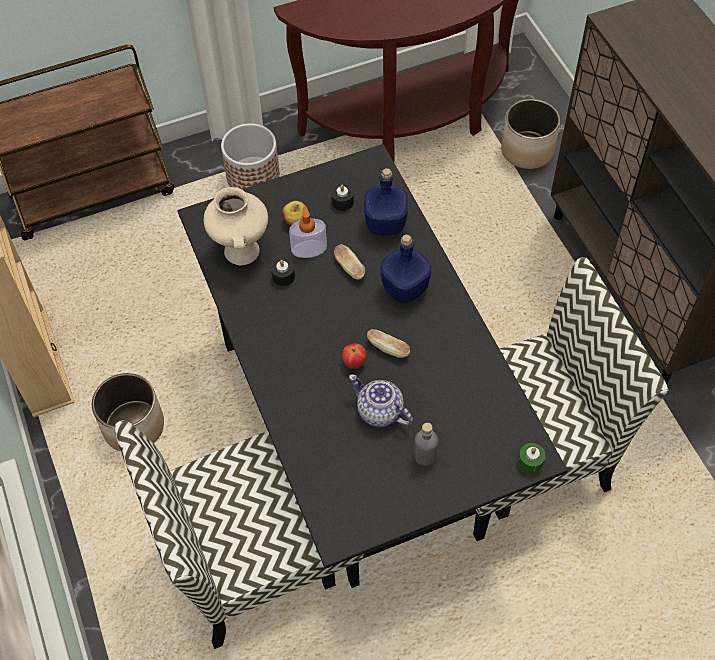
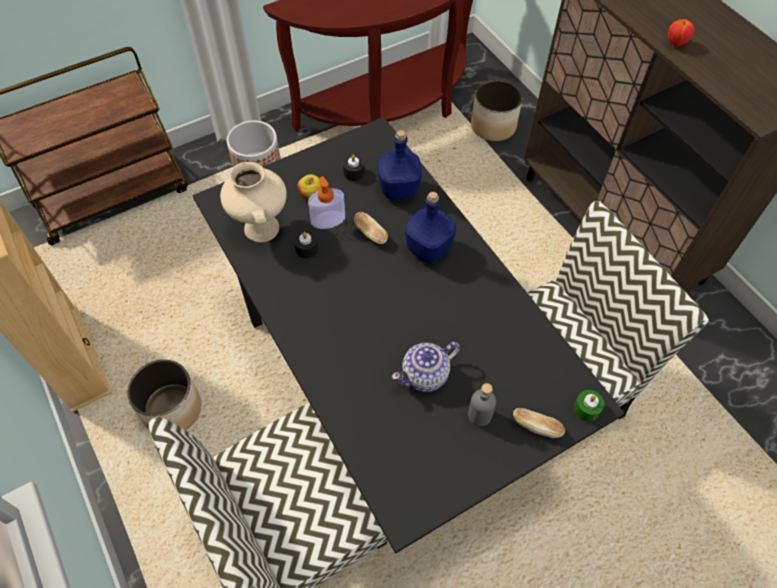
camera: 10 degrees left, 0 degrees up
(354, 363) = (391, 327): apple -> apple (676, 43)
(380, 412) = (426, 375): teapot -> teapot turned 60 degrees counterclockwise
(388, 348) = (422, 309): bread -> bread (536, 426)

